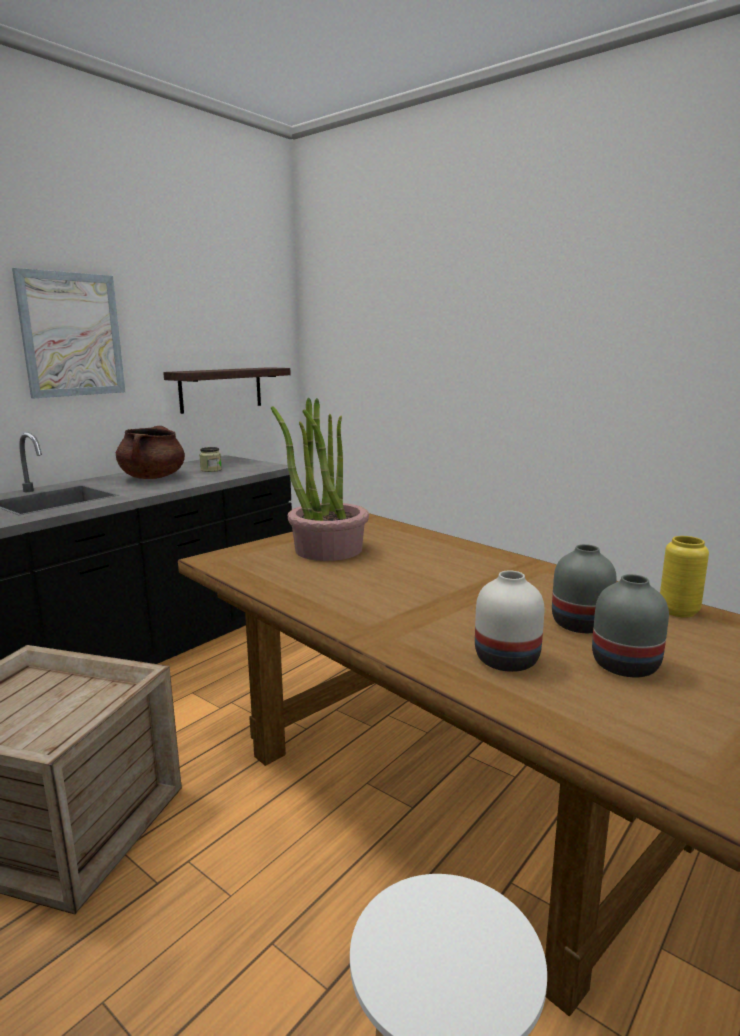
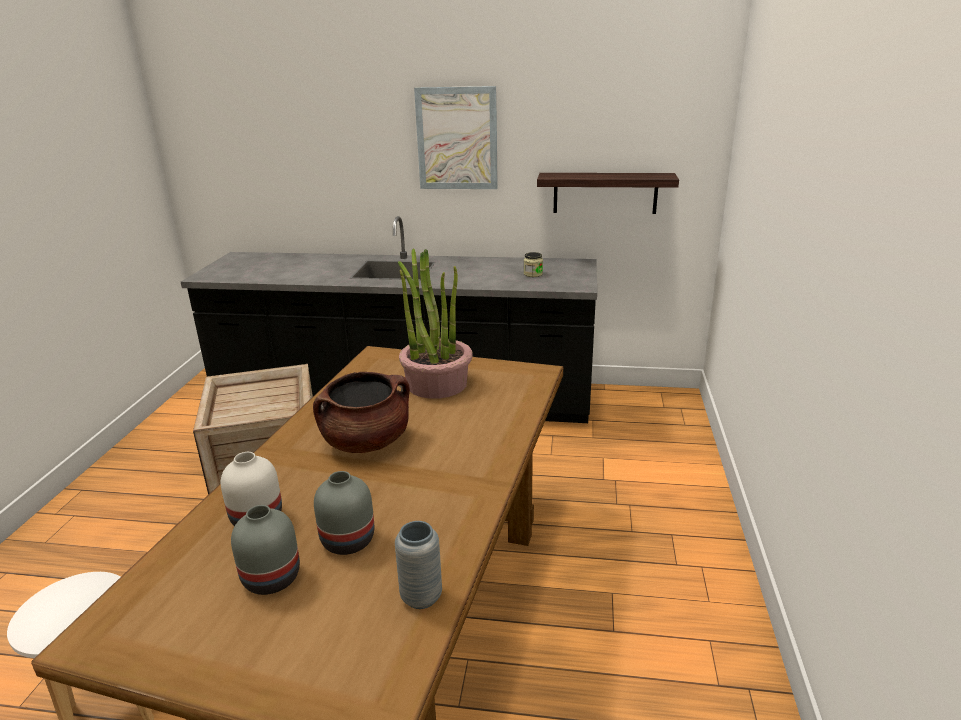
camera: 60 degrees right, 10 degrees up
(153, 477) = (482, 269): brown cooking pot -> brown cooking pot (366, 442)
(678, 611) = (421, 597): yellow vase -> grey vase

